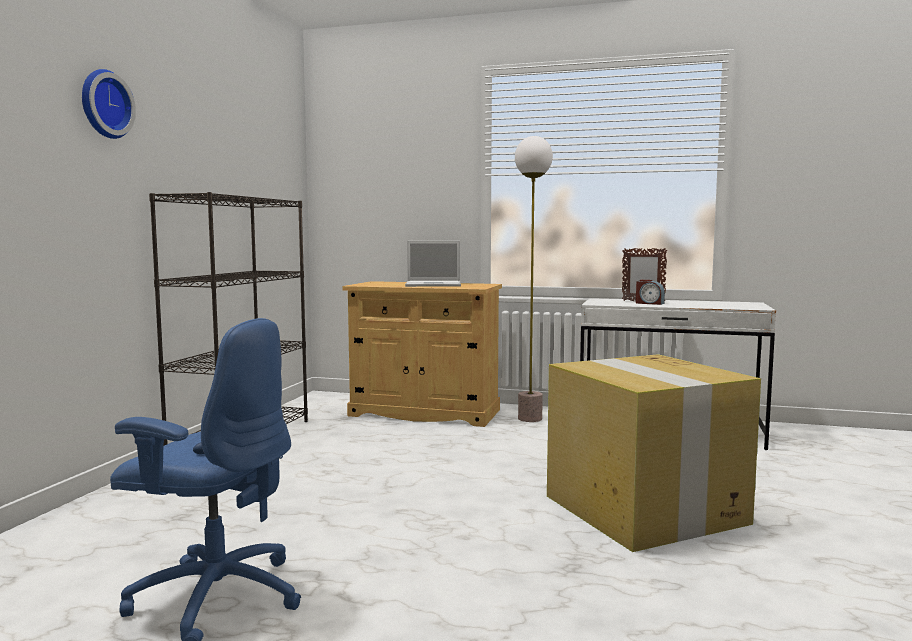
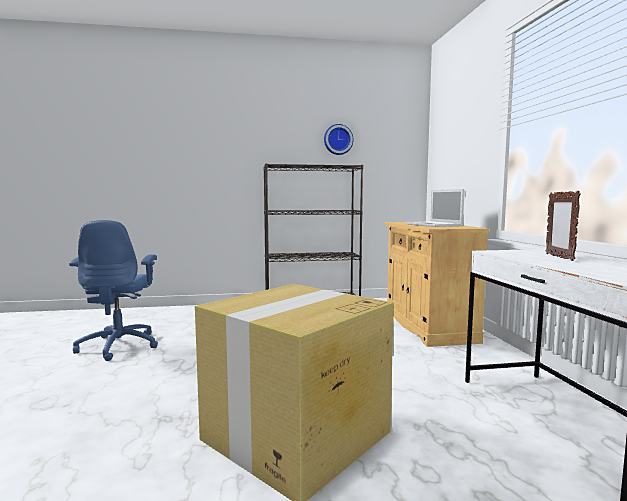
camera: 65 degrees right, 0 degrees up
(103, 104) = (239, 125): wall clock -> wall clock (338, 139)
(530, 418) = (479, 357): floor lamp -> none
(649, 303) = (548, 259): alarm clock -> none

